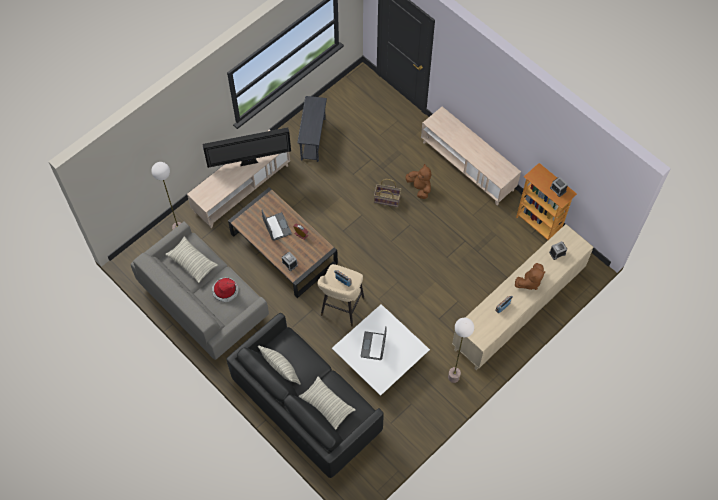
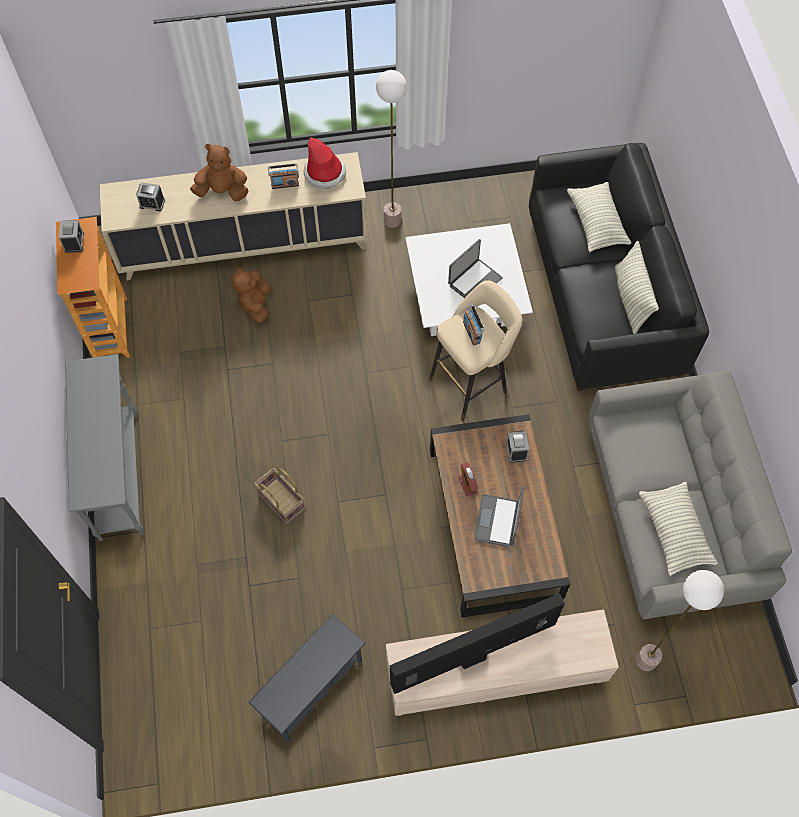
camera: 145 degrees left, 0 degrees up
(225, 291) = (646, 455): hat -> hat (325, 174)
(250, 162) = (472, 657): television -> television turned 45 degrees counterclockwise
(419, 188) = (219, 487): brown plush toy -> brown plush toy (255, 304)
(467, 166) = (119, 475): beige tv stand -> grey console table

